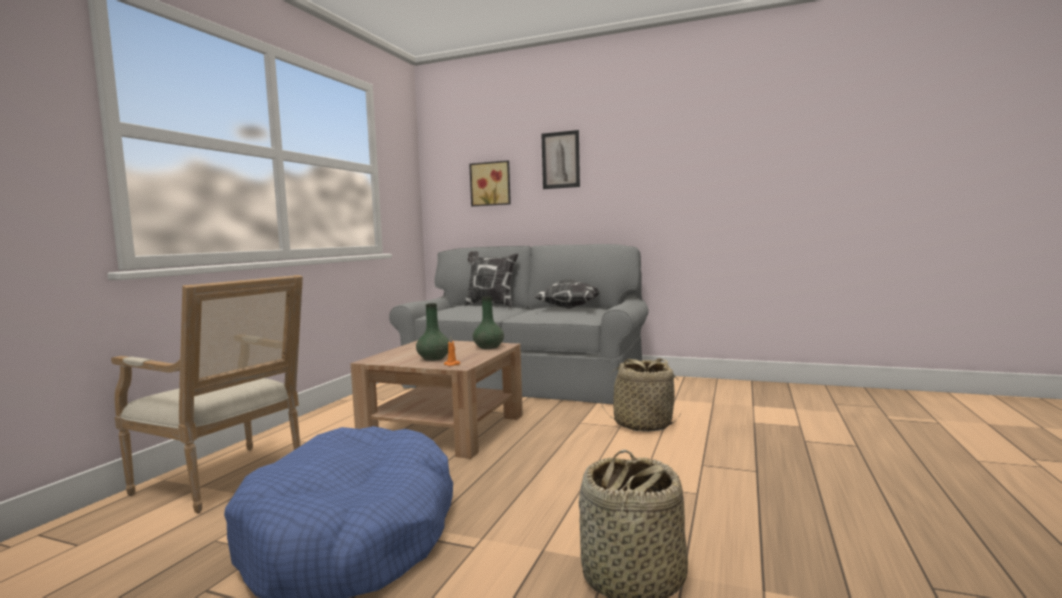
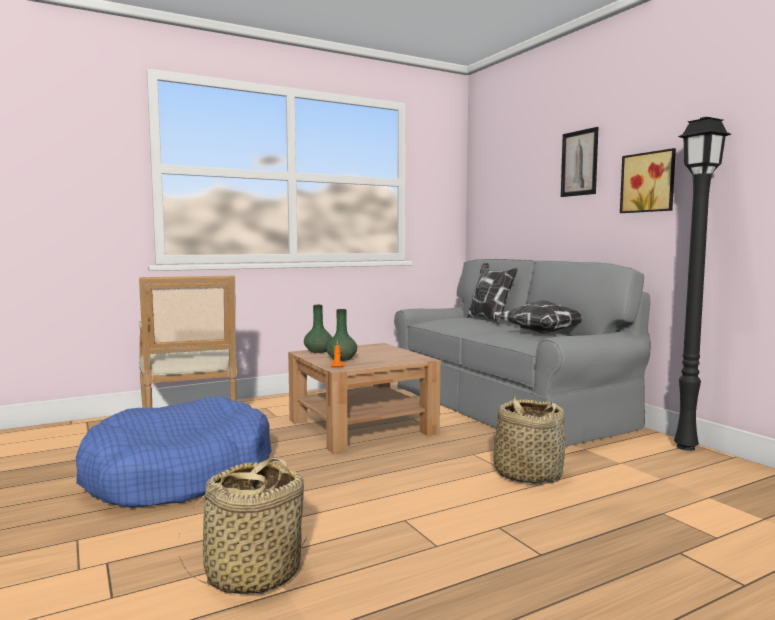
camera: 40 degrees right, 0 degrees up
(488, 347) = (405, 358): green vase -> green vase (318, 351)
(491, 184) = (518, 192): picture -> picture (649, 182)
(686, 380) = (687, 447): none -> black floor lamp

